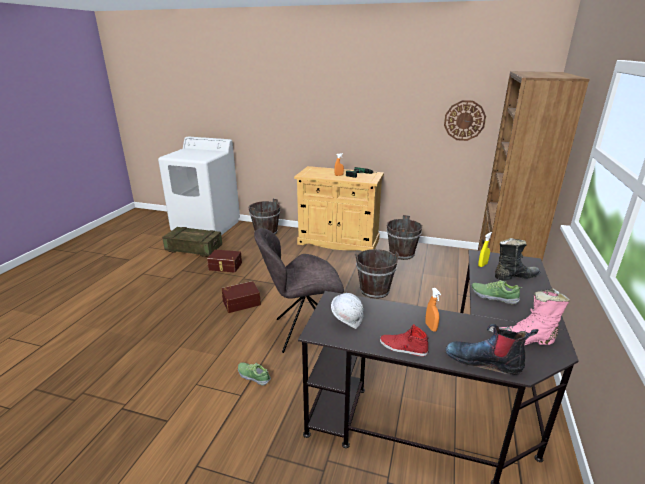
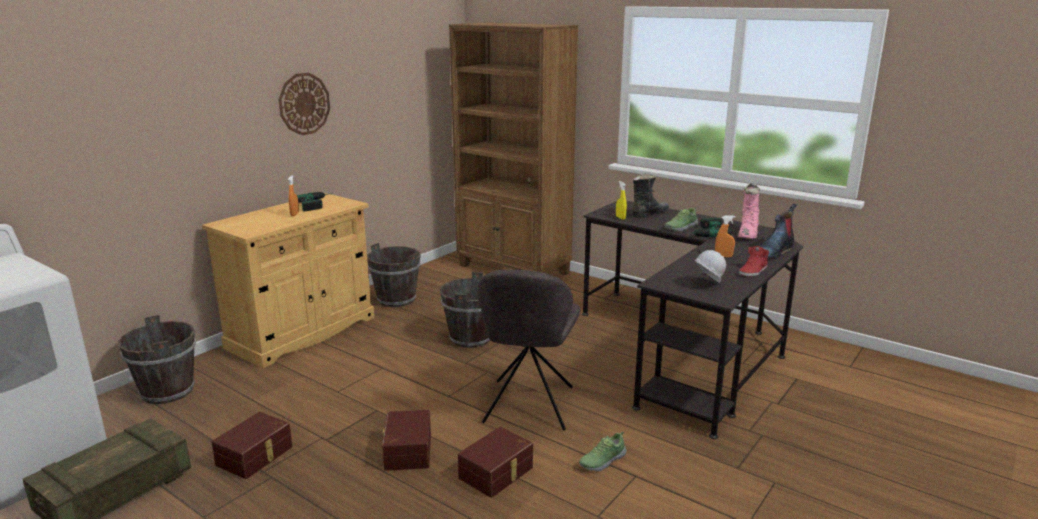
camera: 70 degrees left, 5 degrees down
(229, 336) = (497, 473): none -> brown storage box
(464, 120) = (397, 93): wall clock -> wall clock (304, 104)
(494, 310) = (703, 232): none -> power drill
(514, 276) = (648, 214): black boot -> black boot turned 45 degrees clockwise

